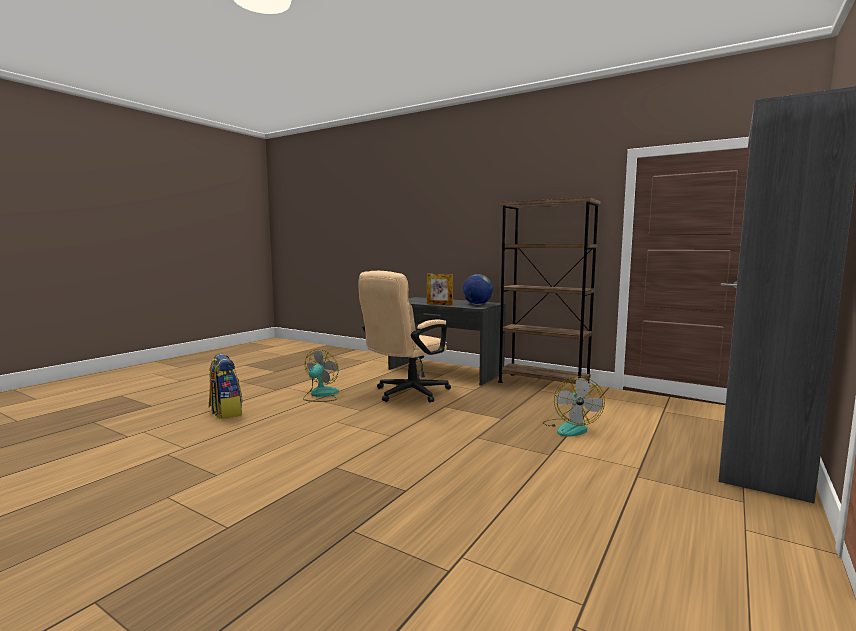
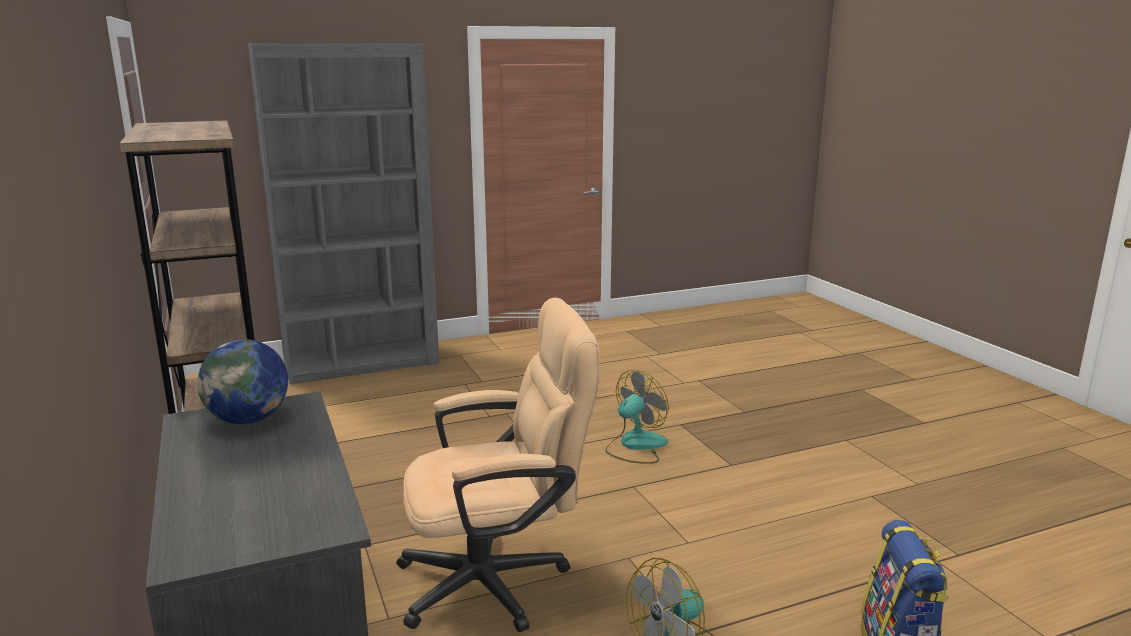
camera: 145 degrees left, 10 degrees up
(439, 304) = (313, 449): picture frame -> none
(570, 427) = (417, 429): fan -> fan (635, 446)

